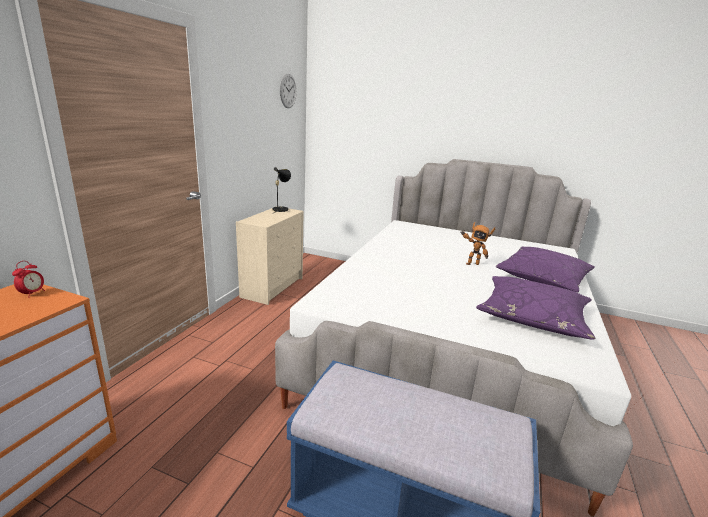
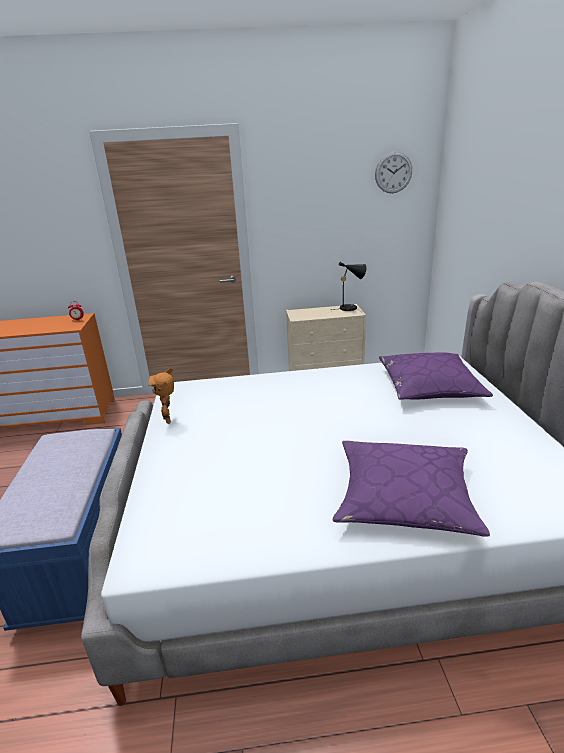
camera: 65 degrees right, 5 degrees up
(471, 263) = (374, 433): toy robot -> toy robot (169, 419)
(533, 316) = (249, 502): purple pillow -> purple pillow (429, 387)

